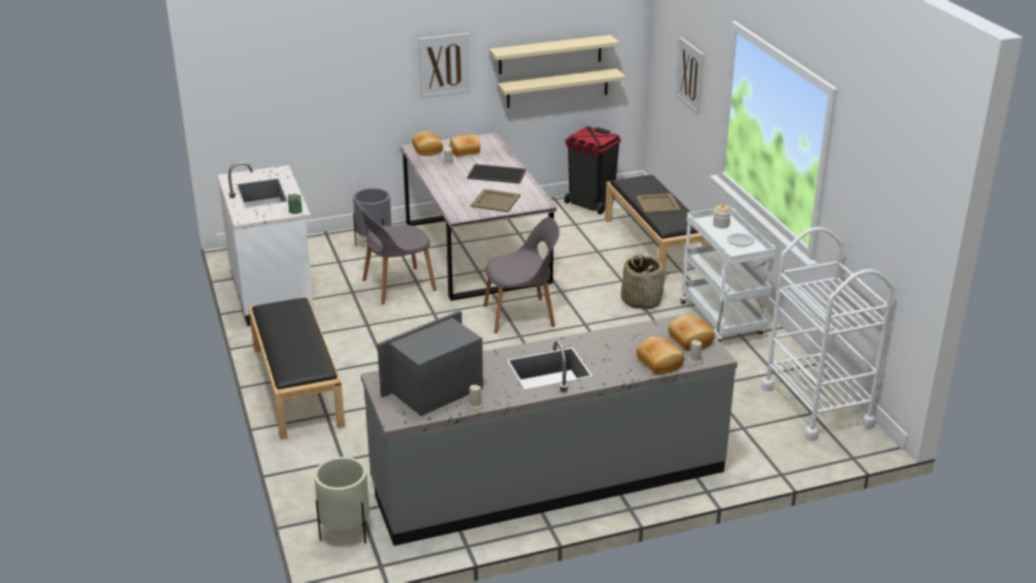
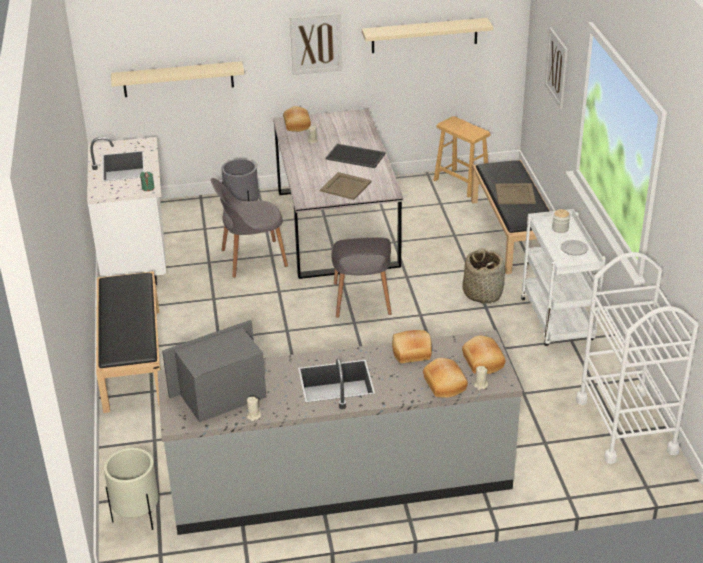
camera: 10 degrees right, 5 degrees up
(465, 152) = (332, 129): bread -> bread (412, 353)
(521, 315) = (361, 300): grey chair -> grey chair turned 90 degrees clockwise
(557, 88) = (432, 68): beige shelf -> beige shelf (178, 79)
(590, 204) = (461, 183): black trash can -> brown stool

